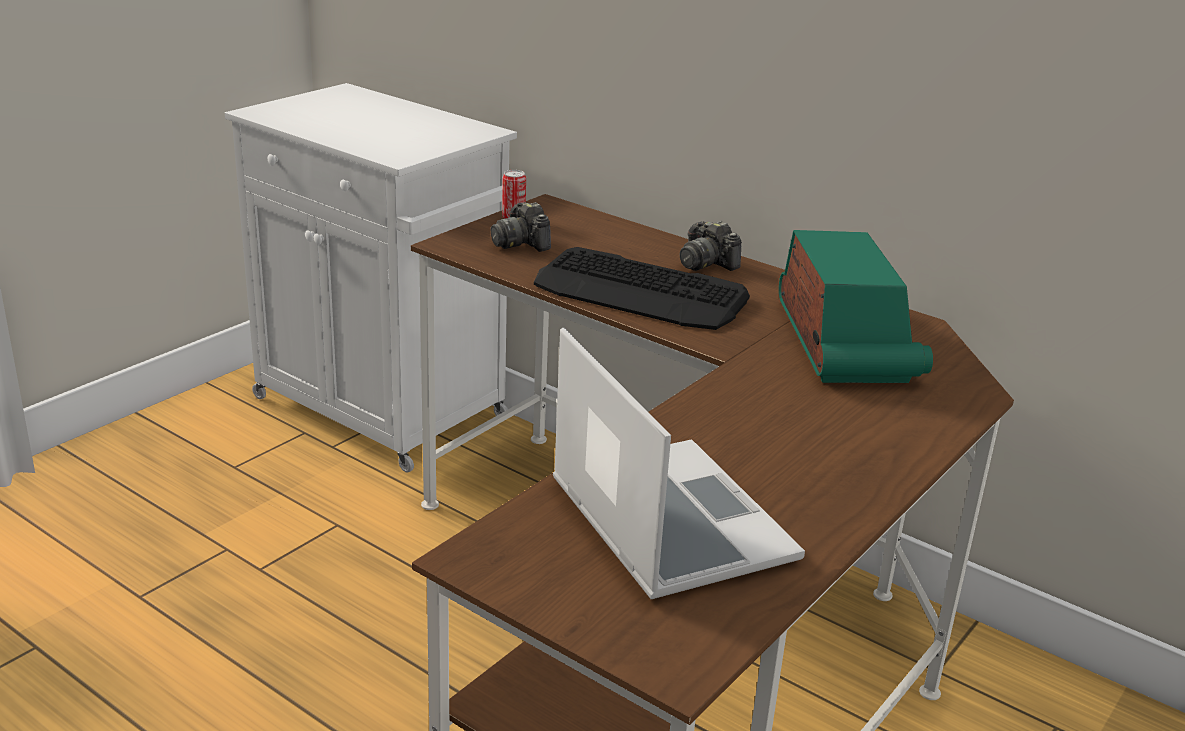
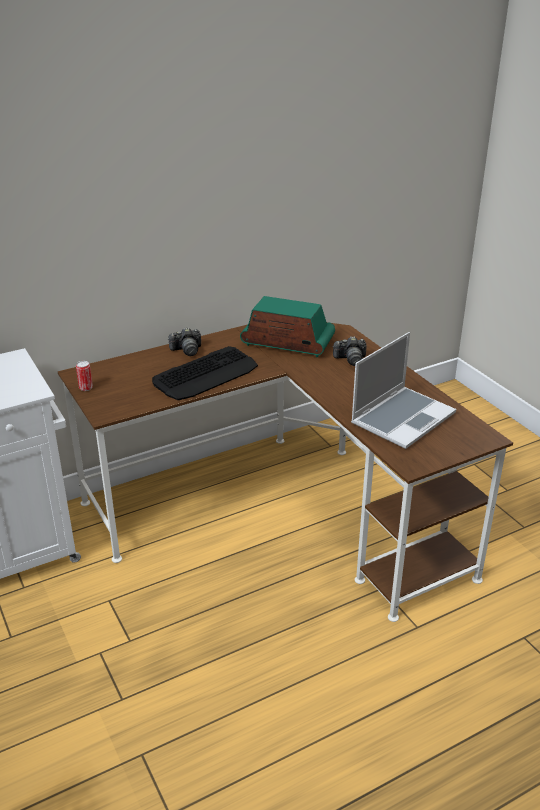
camera: 65 degrees left, 5 degrees up
(521, 243) = (121, 393): camera -> camera (350, 359)
(665, 520) = (402, 418): laptop -> laptop turned 135 degrees clockwise

